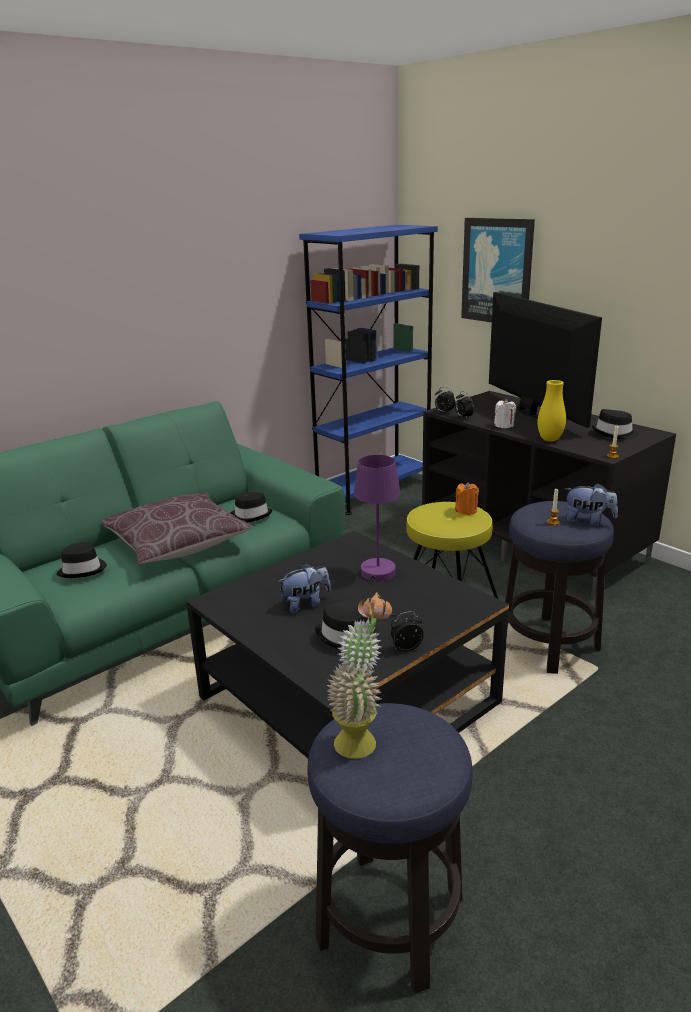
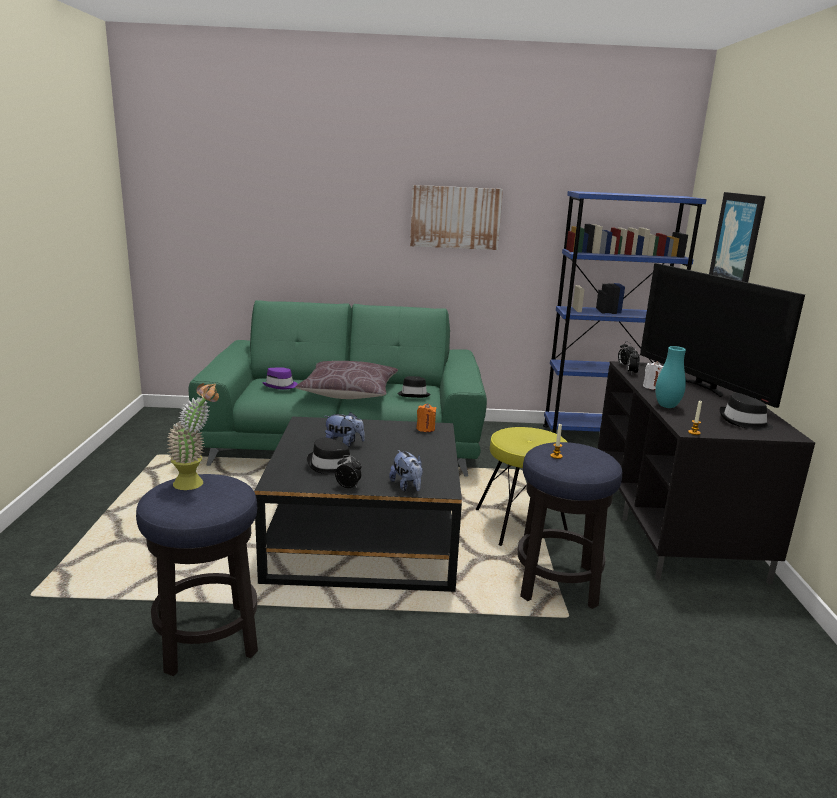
camera: 40 degrees right, 5 degrees down
(83, 569) = (281, 386): black hat -> purple hat
(188, 285) = (455, 217): none -> picture
(377, 578) = (410, 450): purple table lamp -> none
(466, 510) = (550, 440): orange candle -> orange candle (425, 429)
(530, 412) = (702, 387): television -> television turned 135 degrees clockwise
(549, 440) = (667, 406): yellow vase -> turquoise vase
(588, 521) = (587, 467): plush toy -> plush toy (407, 486)

